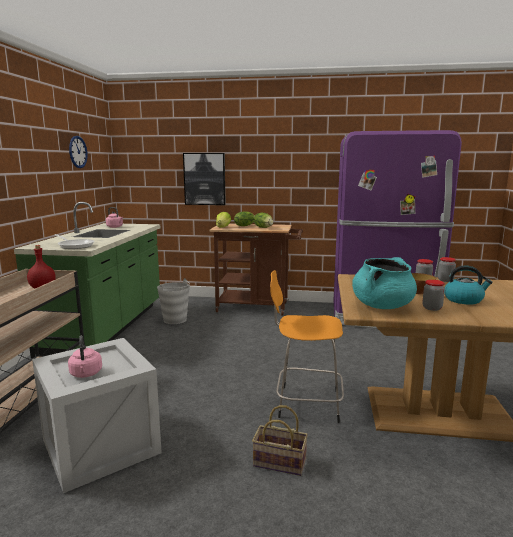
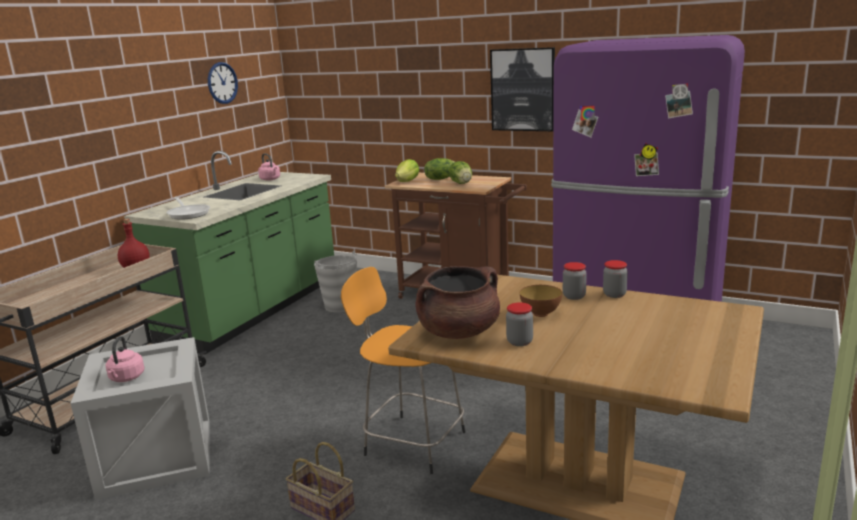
camera: 20 degrees right, 5 degrees up
(204, 179) = (395, 109): picture -> picture (523, 90)
(382, 306) = (459, 332): turquoise cooking pot -> brown cooking pot
(464, 300) = (586, 332): kettle -> none

